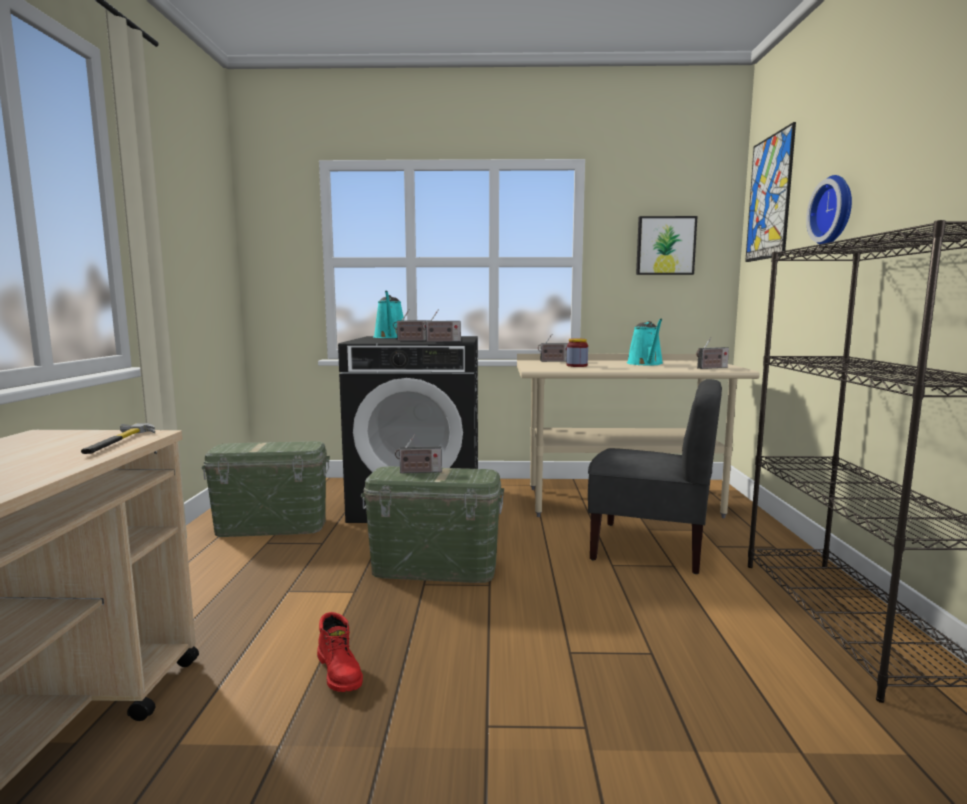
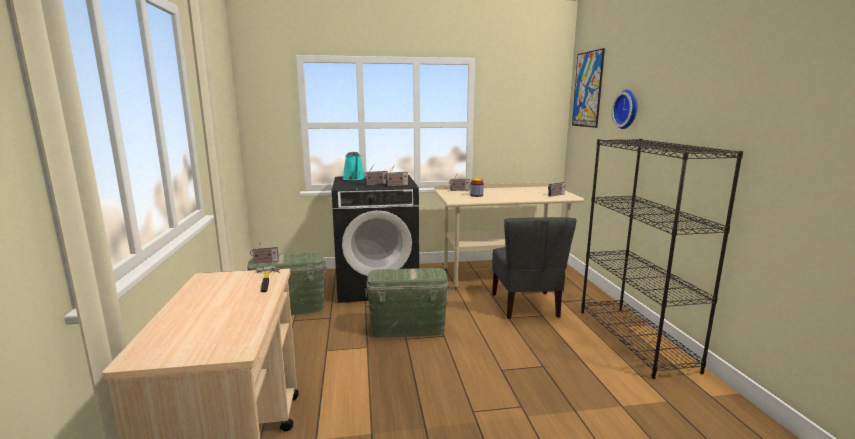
camera: 10 degrees left, 5 degrees up
(340, 672) = (383, 393): red boot -> none
(418, 471) = (397, 272): radio -> radio (265, 262)
(646, 364) = (516, 192): turquoise watering can -> none
(649, 548) = (526, 305): grey chair -> grey chair turned 75 degrees clockwise
(665, 246) = (524, 114): picture -> none

